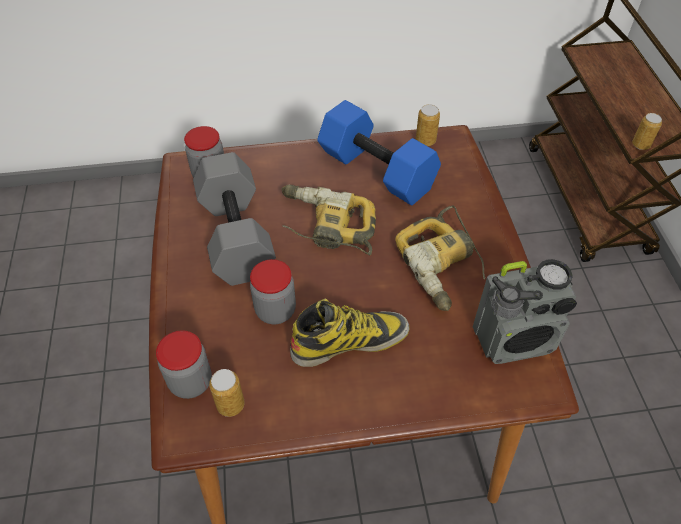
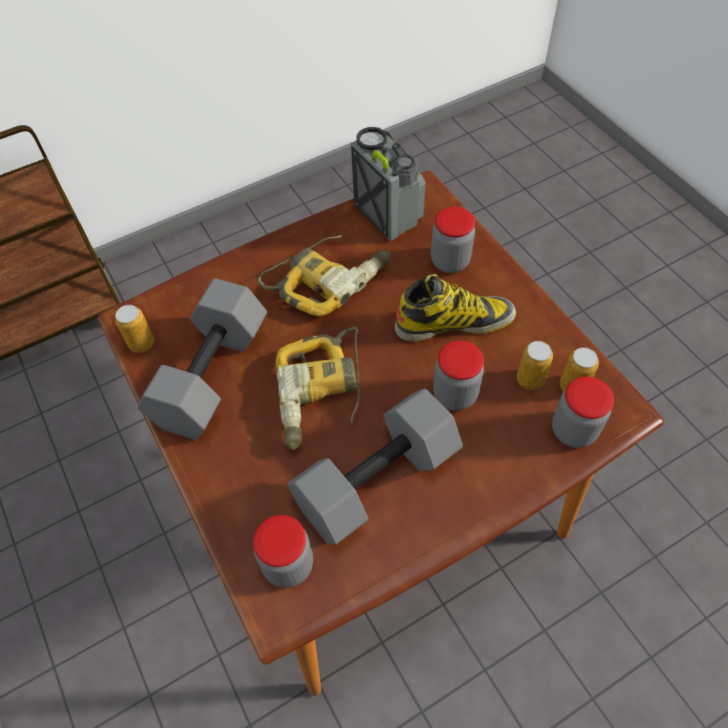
camera: 110 degrees left, 5 degrees up
(349, 341) = (454, 322): boot -> boot turned 120 degrees clockwise
(374, 171) = (213, 377): blue dumbbell -> grey dumbbell
(426, 369) = (450, 261): none -> jar
(640, 145) = (45, 208): can -> can (530, 380)

